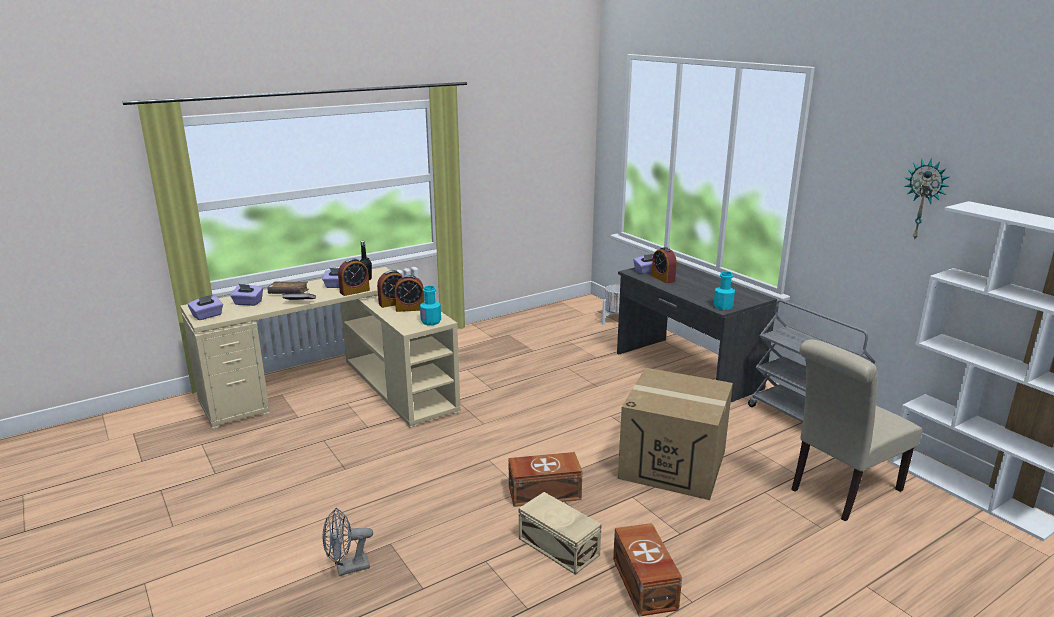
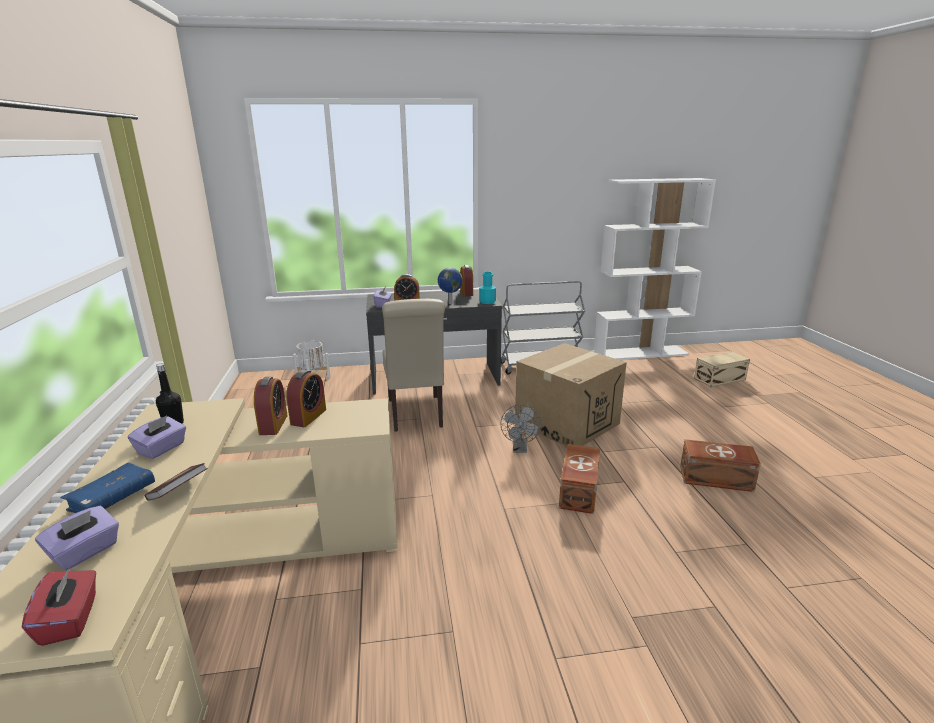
camera: 65 degrees left, 0 degrees up
(207, 316) = (70, 620): purple tissue box -> red tissue box
(288, 293) = (113, 498): brown book -> blue book
(347, 568) = (674, 667): grey fan -> grey fan (520, 449)
(354, 291) = (209, 438): alarm clock -> alarm clock (466, 293)
(431, 322) = (368, 411): turquoise bottle -> none
(558, 548) = (664, 505): beige storage box -> beige storage box (720, 379)
(691, 293) = (450, 303): none -> globe
(840, 491) = (626, 382): beige chair -> beige chair (416, 415)
(924, 199) = (577, 185): wall clock -> none

